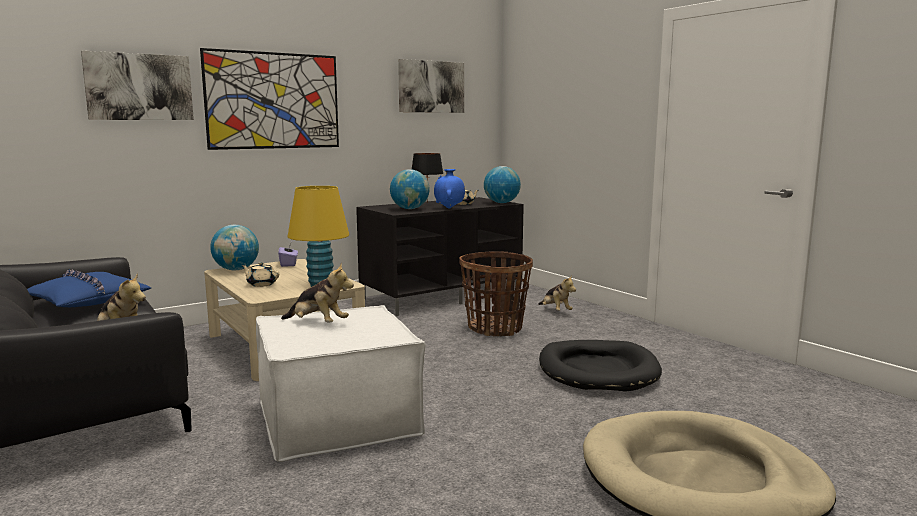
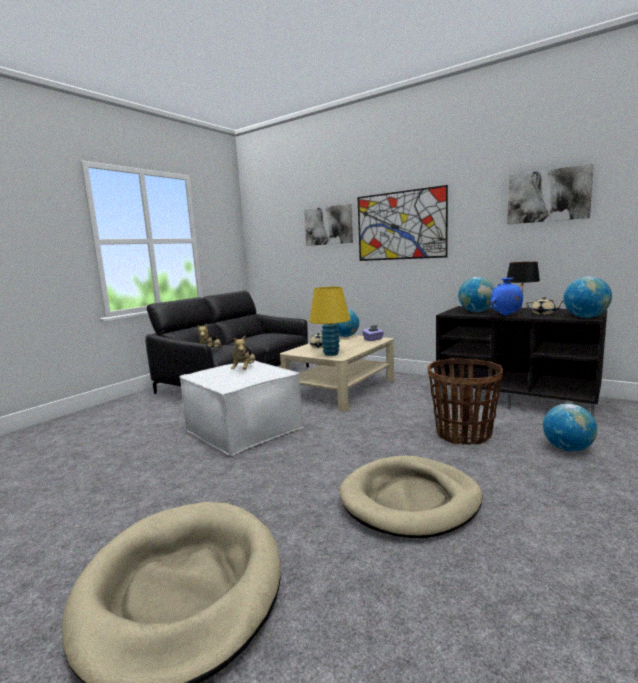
camera: 70 degrees right, 0 degrees up
(87, 301) = (262, 337): blue pillow -> none
(555, 311) = (567, 449): plush toy -> globe
(598, 370) = (410, 500): black dog bed -> beige dog bed

